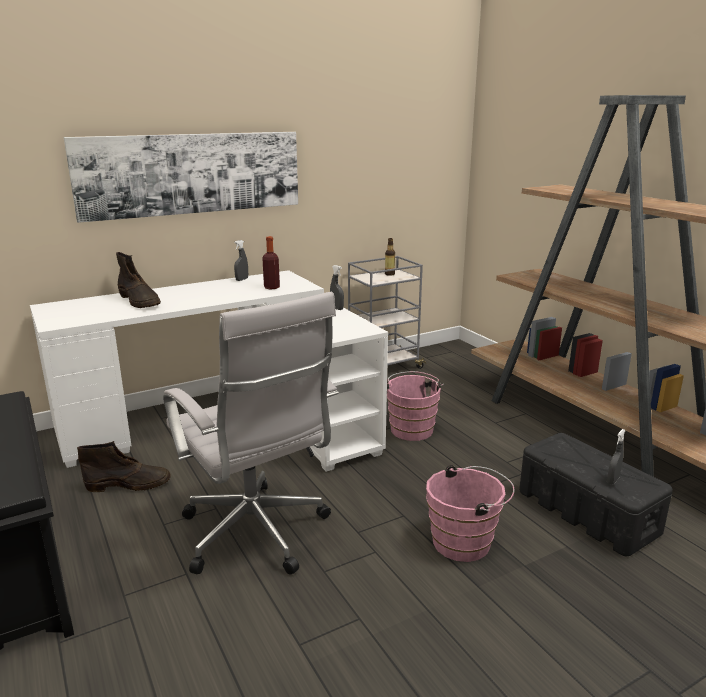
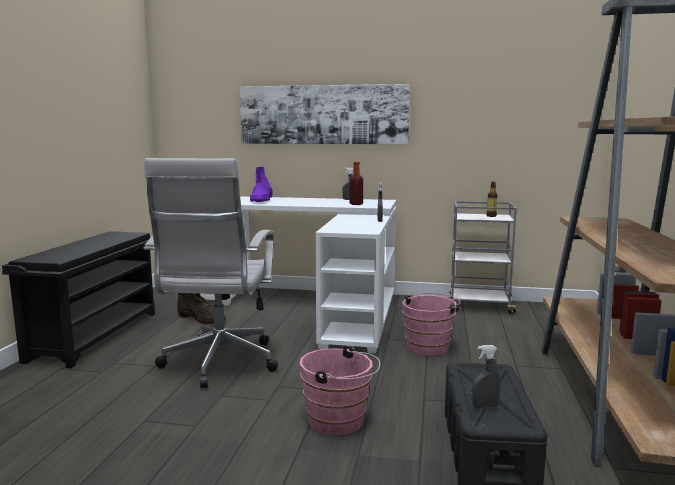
camera: 40 degrees right, 10 degrees down
(140, 301) = (261, 200): brown boot -> purple boot

